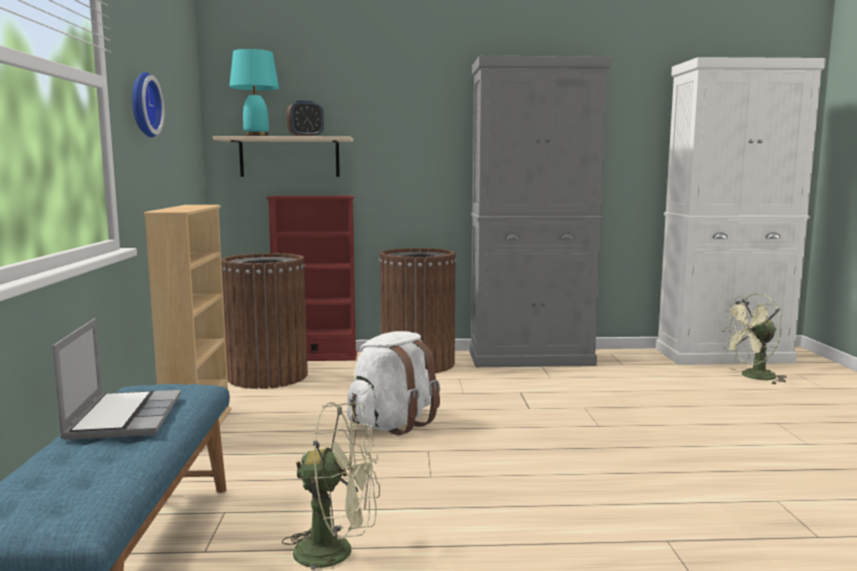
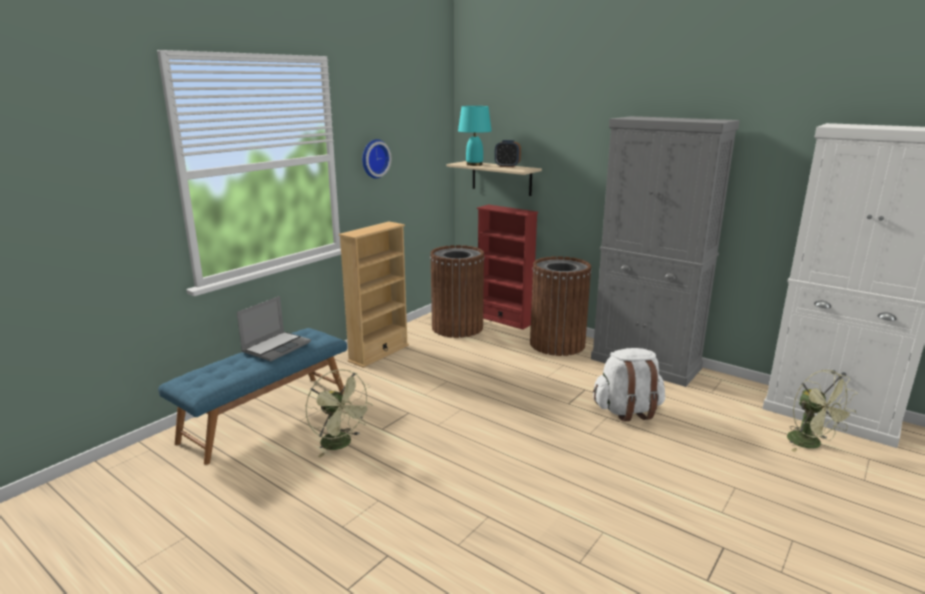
camera: 40 degrees right, 10 degrees up
(393, 424) = (471, 385): white backpack -> white backpack (627, 410)
(752, 377) = (811, 444): green fan -> green fan turned 135 degrees counterclockwise

